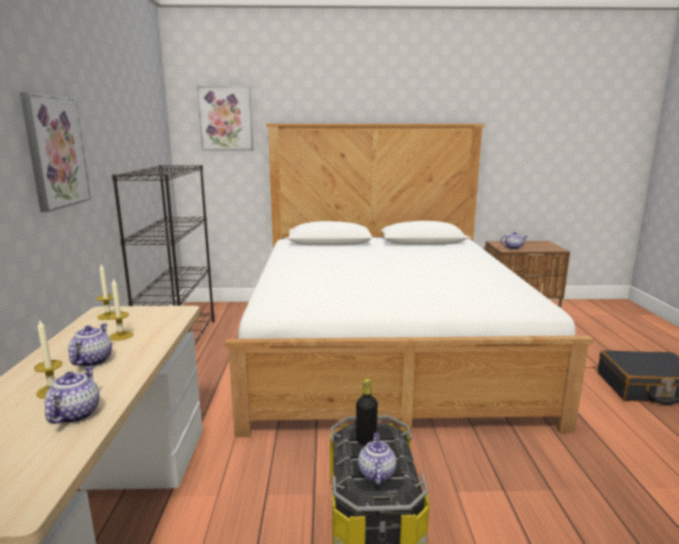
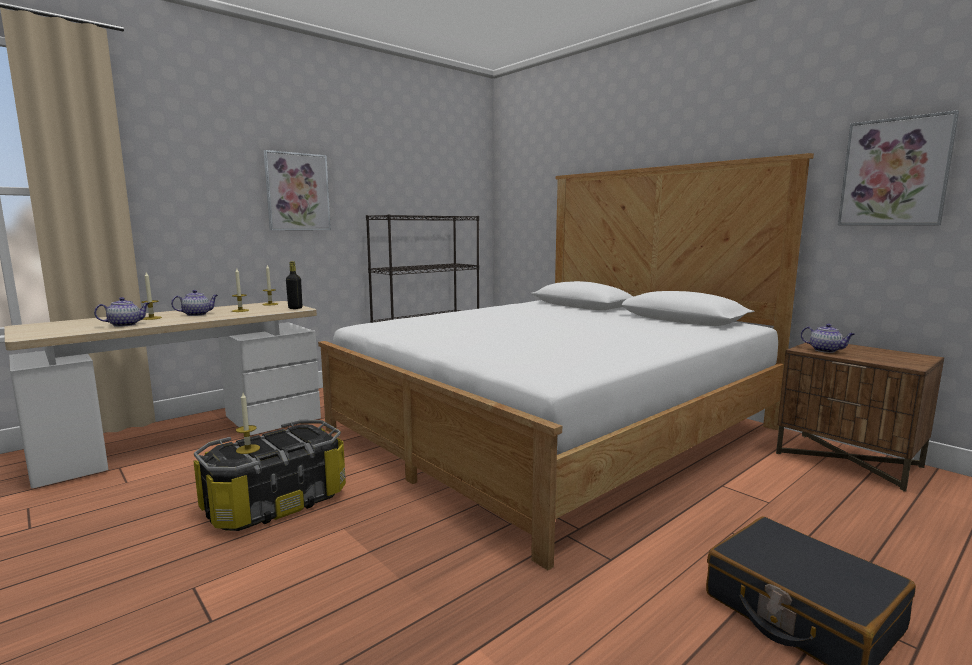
camera: 50 degrees right, 5 degrees down
(226, 118) = (531, 174): picture -> picture (894, 172)
(366, 440) = (295, 435): black bottle -> black bottle (295, 308)
(376, 473) = (248, 449): teapot -> candle

